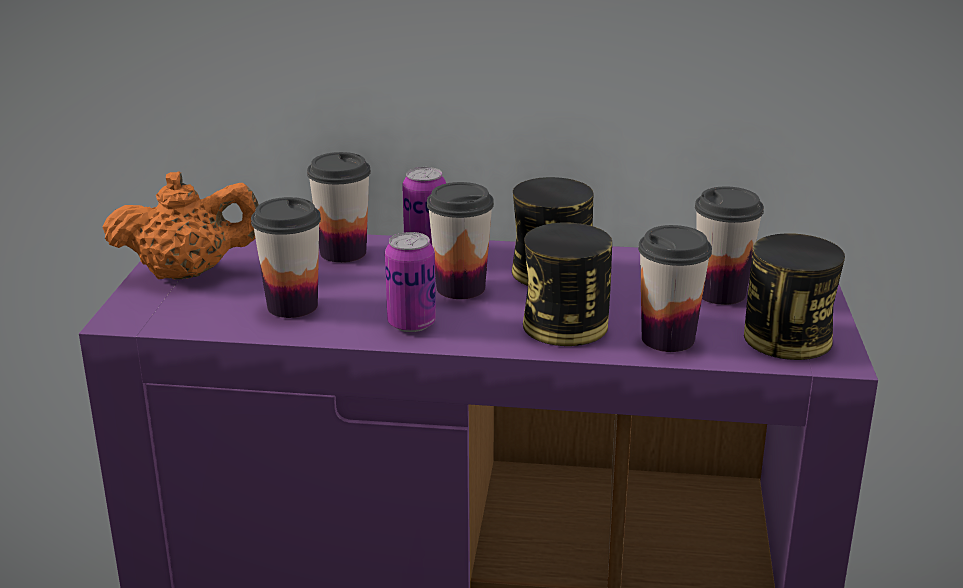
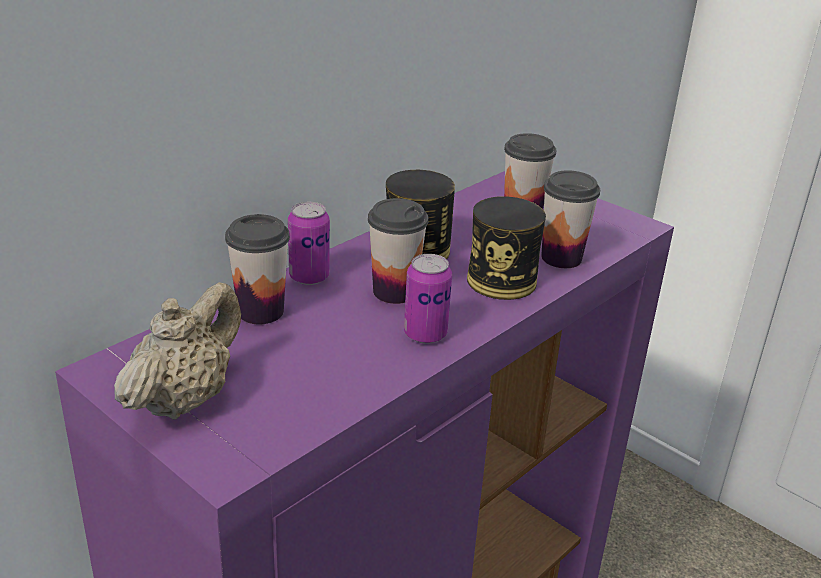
camera: 55 degrees left, 5 degrees up
(188, 273) = (184, 399): orange teapot -> beige teapot
(292, 306) = (325, 372): cup -> none
(787, 338) = (602, 225): can -> none

